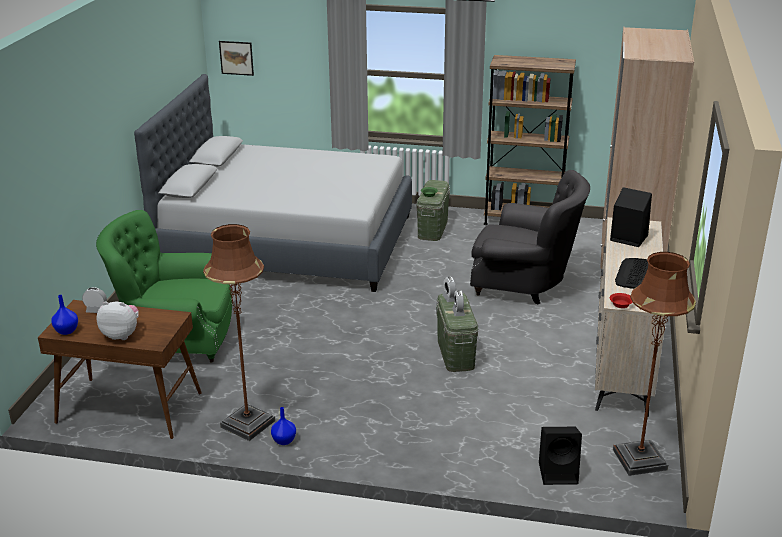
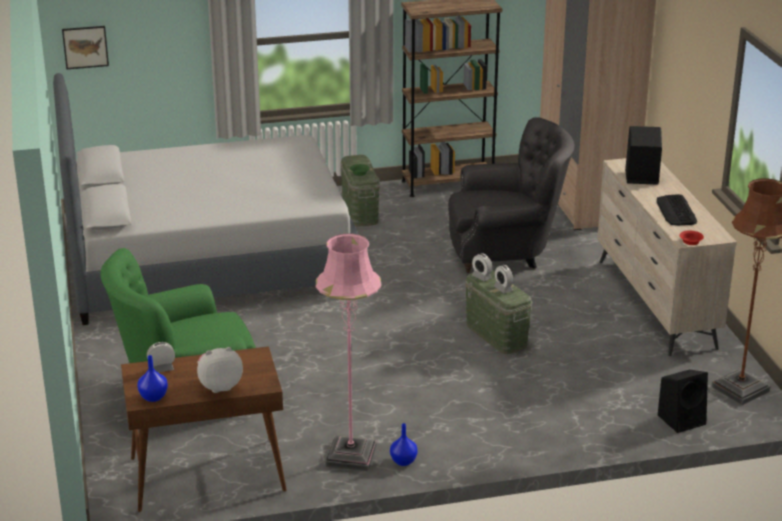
camera: 25 degrees left, 0 degrees up
(247, 424) = (350, 456): brown floor lamp -> pink floor lamp

